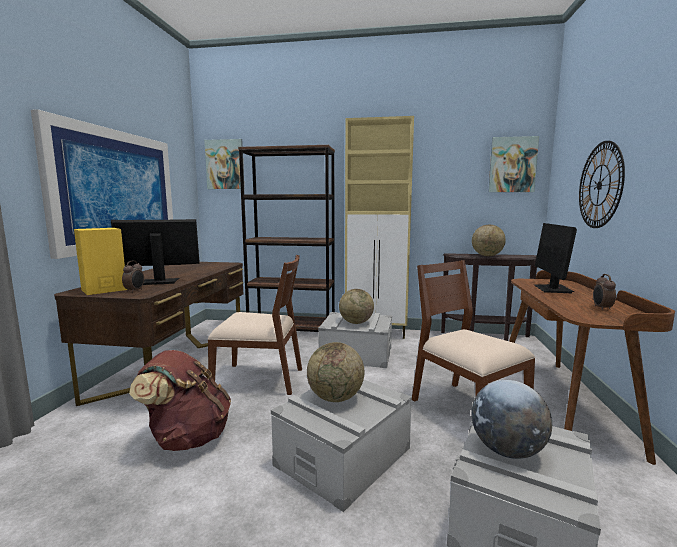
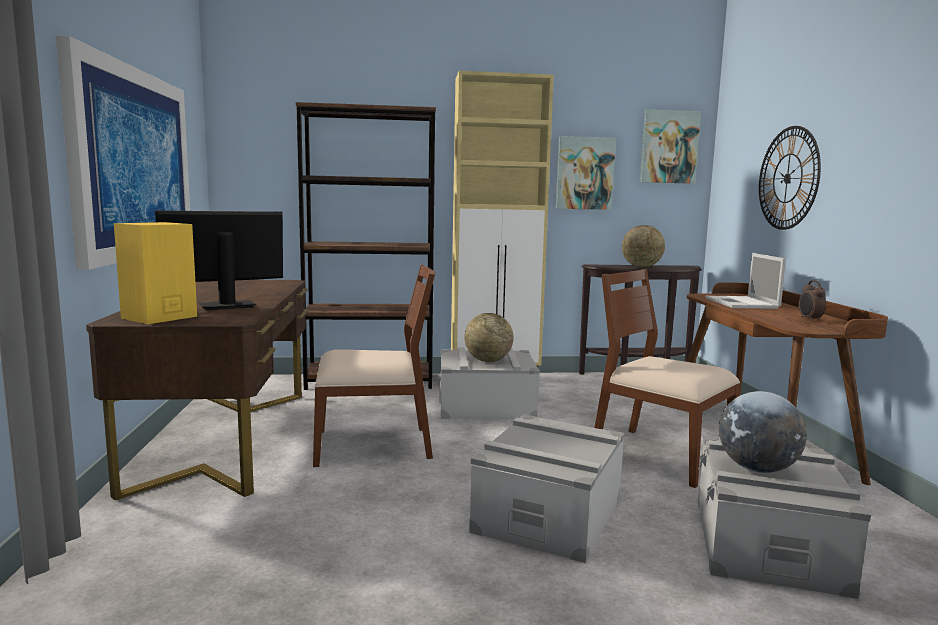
camera: 15 degrees left, 0 degrees up
(135, 291) = (213, 317): alarm clock -> none
(187, 438) = (329, 518): brown backpack -> none
(225, 164) = (257, 127): picture -> picture (584, 173)
(335, 398) = (538, 440): globe -> none
(552, 289) = (742, 303): monitor -> laptop

